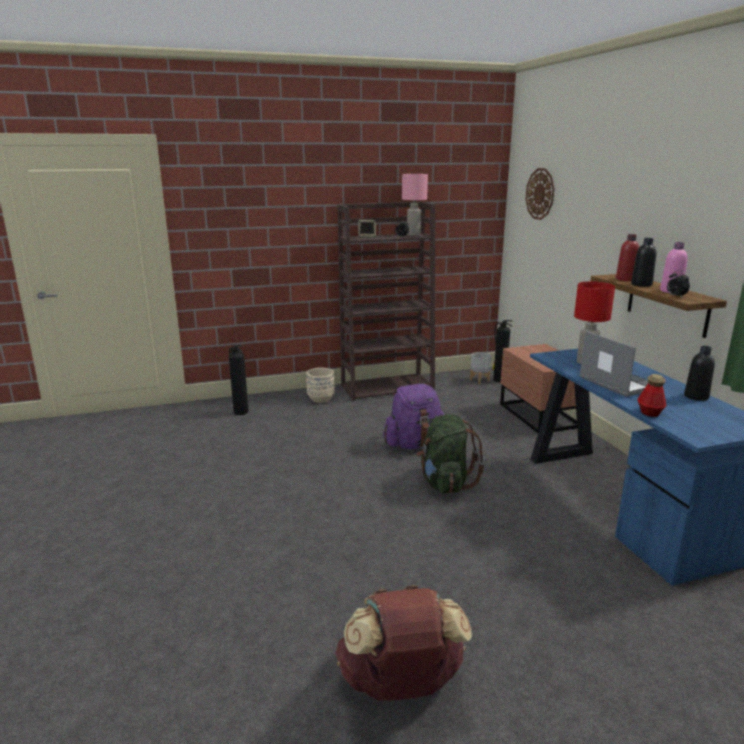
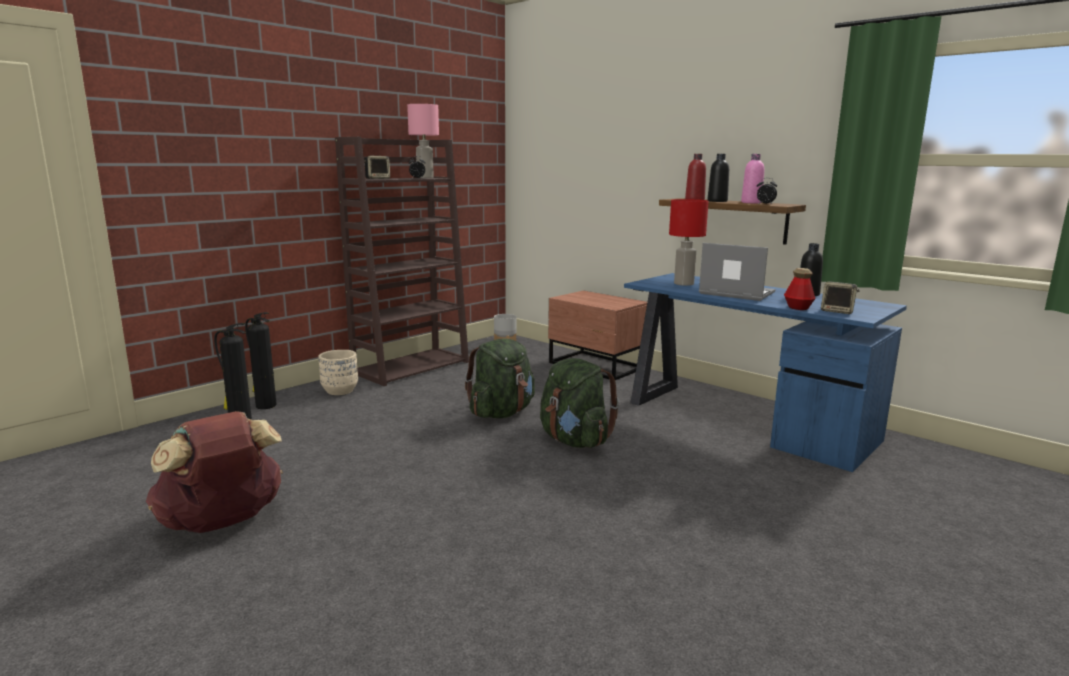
camera: 30 degrees left, 5 degrees down
(400, 685) = (747, 639): brown backpack -> brown backpack (223, 523)
(414, 444) = (501, 413): purple backpack -> green backpack
(499, 380) = (524, 342): fire extinguisher -> fire extinguisher (265, 405)
(540, 194) = (556, 131): wall clock -> none
(685, 425) = (838, 311): none -> speaker

